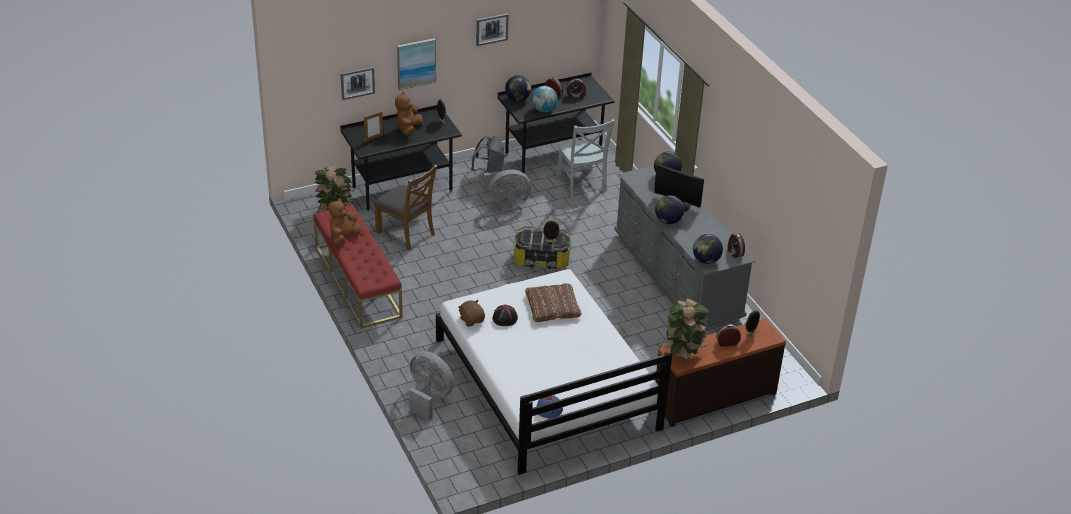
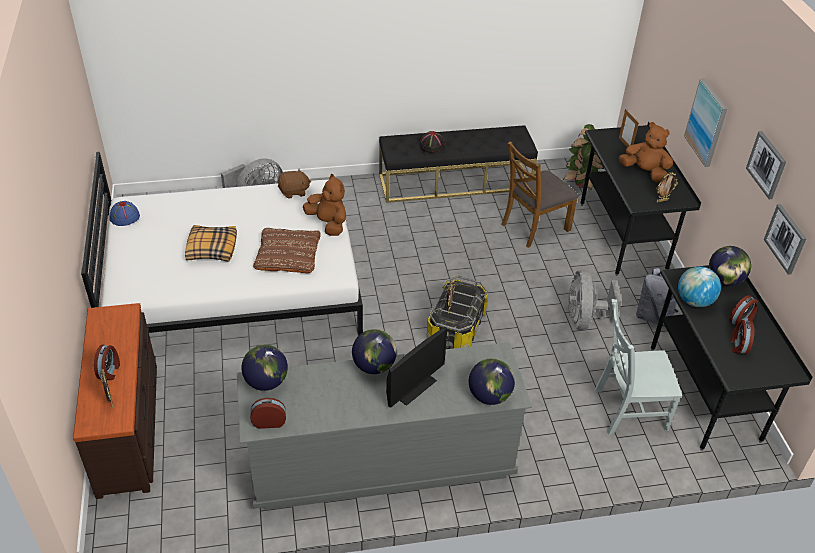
camera: 105 degrees right, 5 degrees up
(343, 237) = (475, 136): brown plush toy -> brown plush toy (328, 224)
(357, 82) = (671, 87): picture -> picture (786, 239)
(357, 281) = (455, 182): red bench -> black bench
(505, 318) = (285, 215): black hat -> black hat (431, 146)
(565, 348) = (211, 248): none -> pillow
(682, 354) = (117, 321): potted plant -> none

